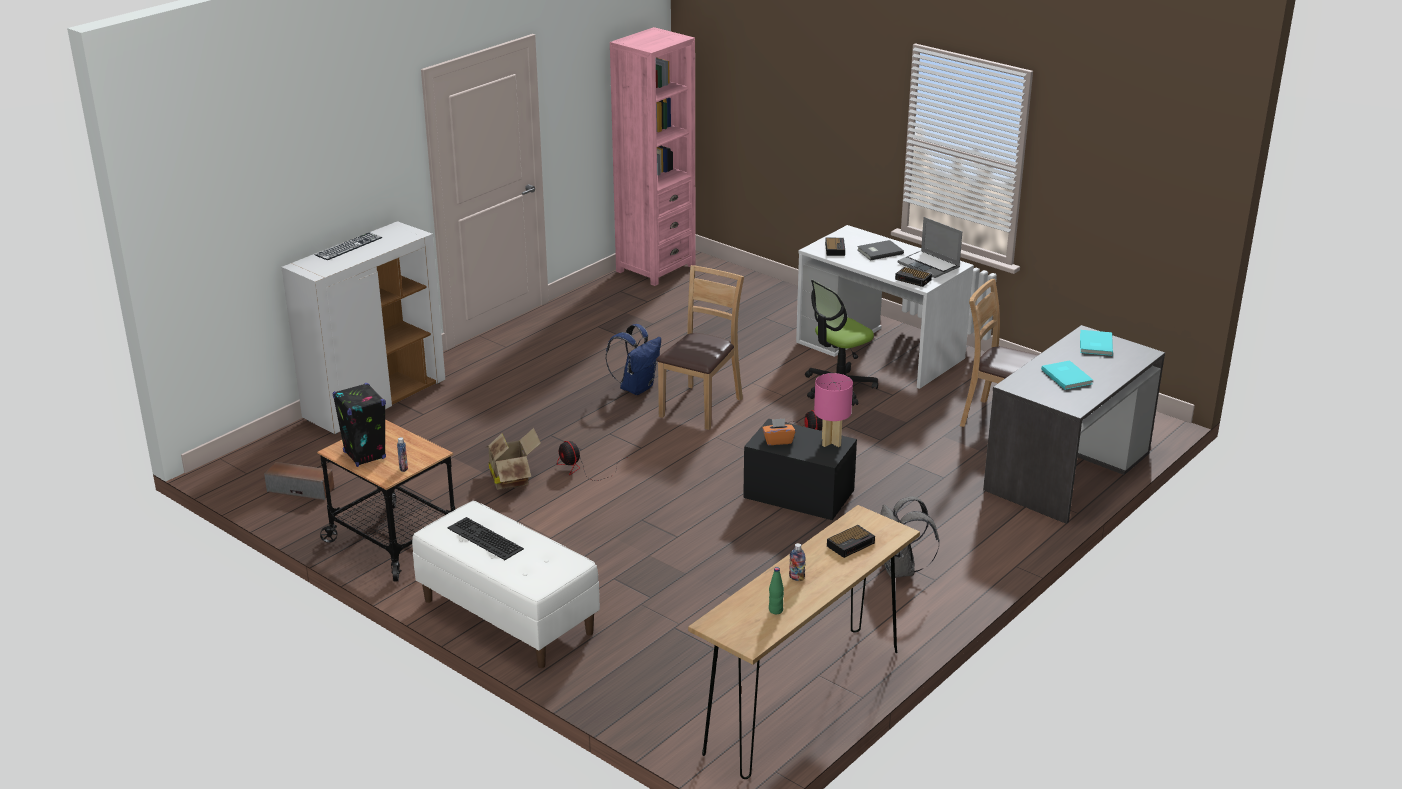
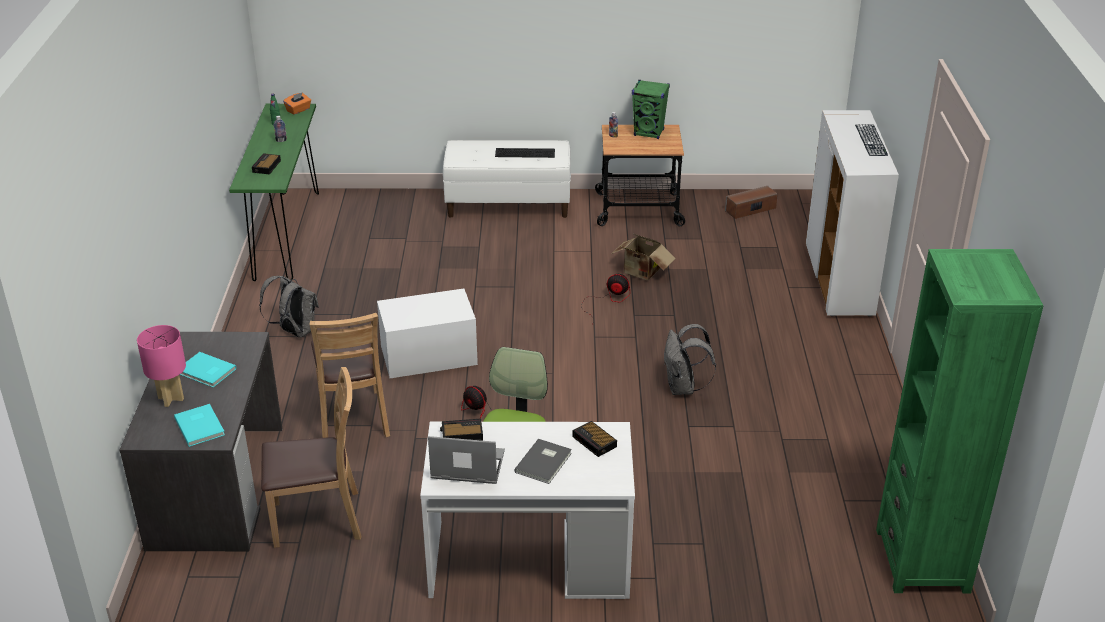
camera: 140 degrees right, 5 degrees up
(364, 455) = (649, 133): black speaker -> green speaker
(636, 387) = (683, 388): blue backpack -> grey backpack
(655, 268) = (922, 560): pink bookcase -> green bookcase
(700, 407) = (604, 396): brown chair -> brown chair (353, 418)
(778, 441) = (444, 303): orange tissue box -> orange tissue box (298, 110)
(799, 494) = (428, 355): black storage box -> white storage box
(804, 701) = (287, 235): brown console table -> green console table
(831, 442) = (402, 320): pink table lamp -> pink table lamp (171, 399)

